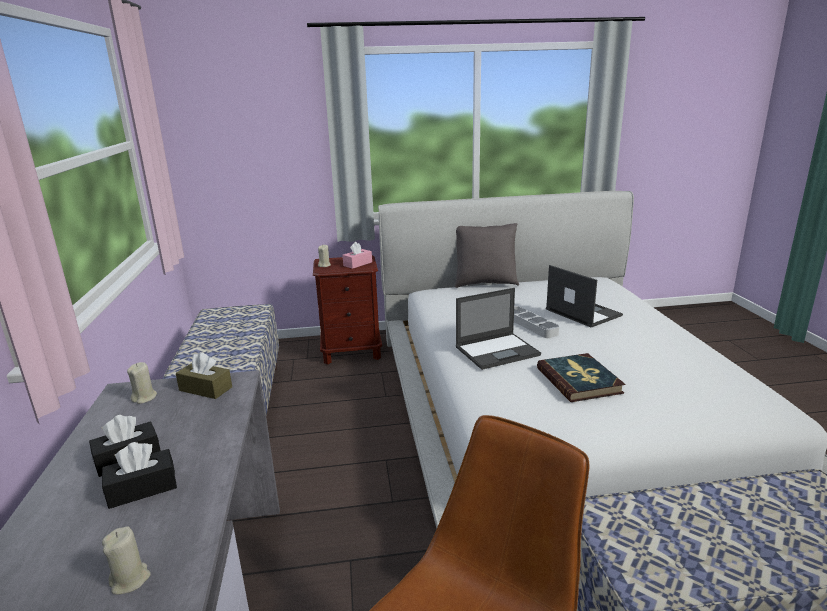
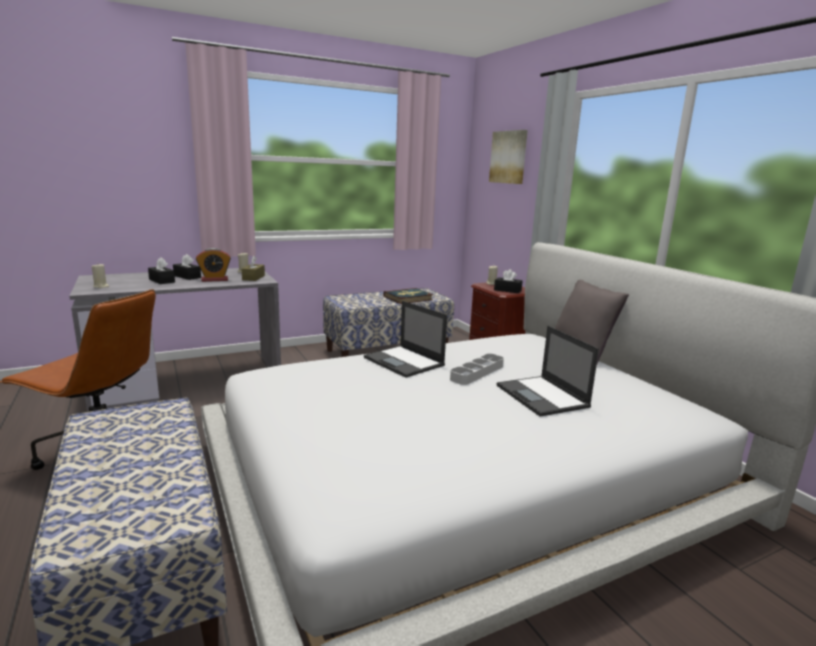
camera: 70 degrees right, 5 degrees down
(189, 425) = (214, 280): none -> alarm clock
(251, 119) = (509, 157): none -> picture
(357, 264) = (507, 290): pink tissue box -> black tissue box
(579, 380) = (359, 393): book -> book (408, 298)
(582, 312) = (542, 396): laptop -> laptop turned 120 degrees clockwise

